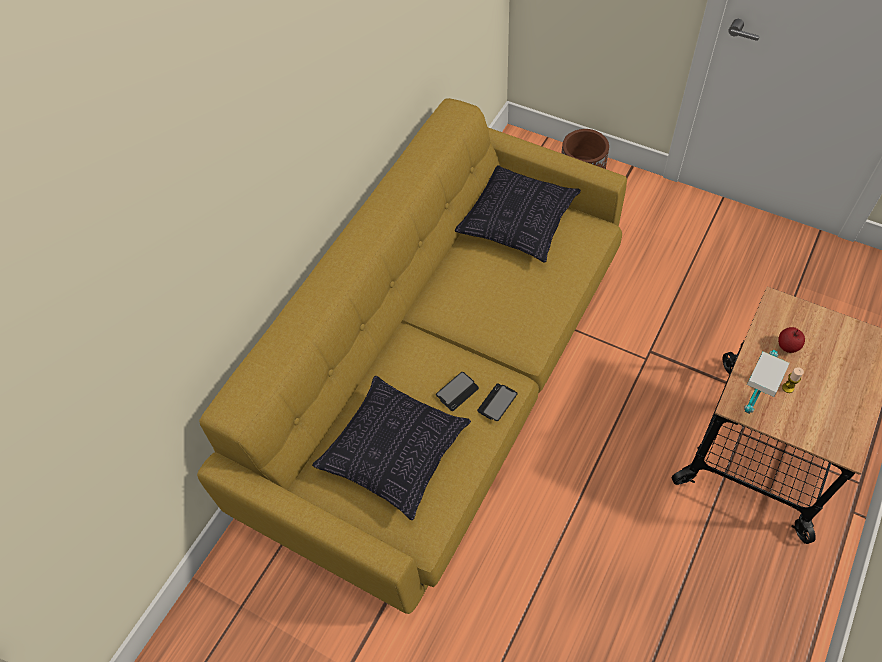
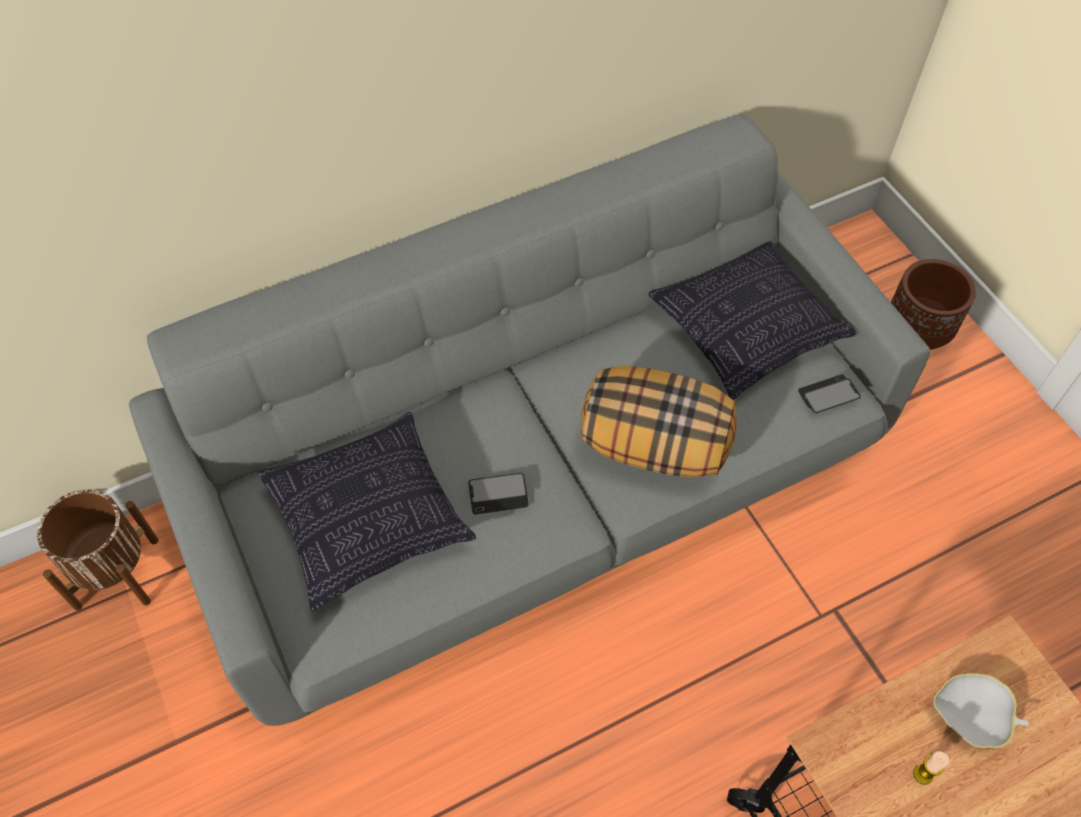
camera: 30 degrees right, 0 degrees up
(225, 601) = (116, 573): none -> brown planter
(444, 383) = (540, 484): yellow sofa -> grey sofa
(497, 403) = (536, 539): phone -> phone (828, 395)
(519, 313) = (655, 445): none -> pillow
(750, 403) = (848, 758): table lamp -> none
(787, 346) = (972, 716): apple -> white bowl

